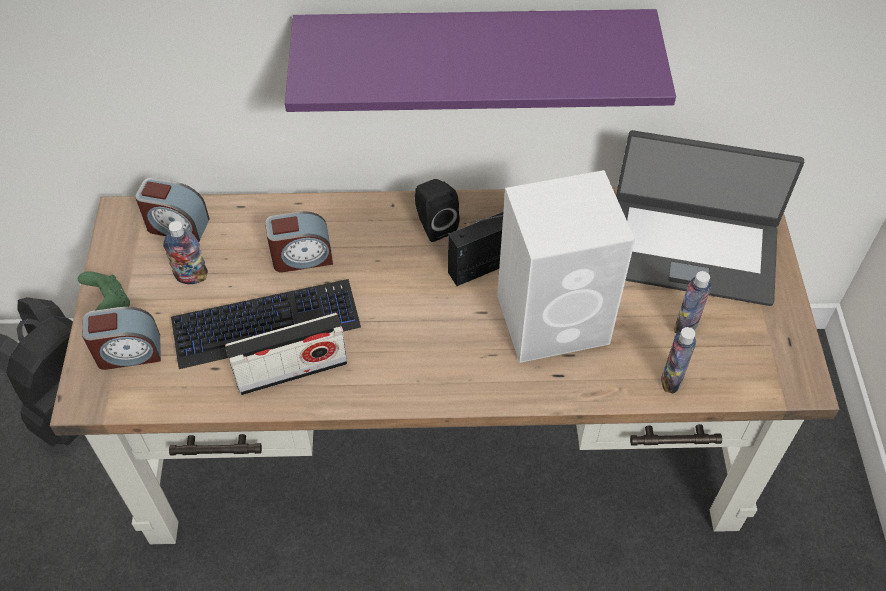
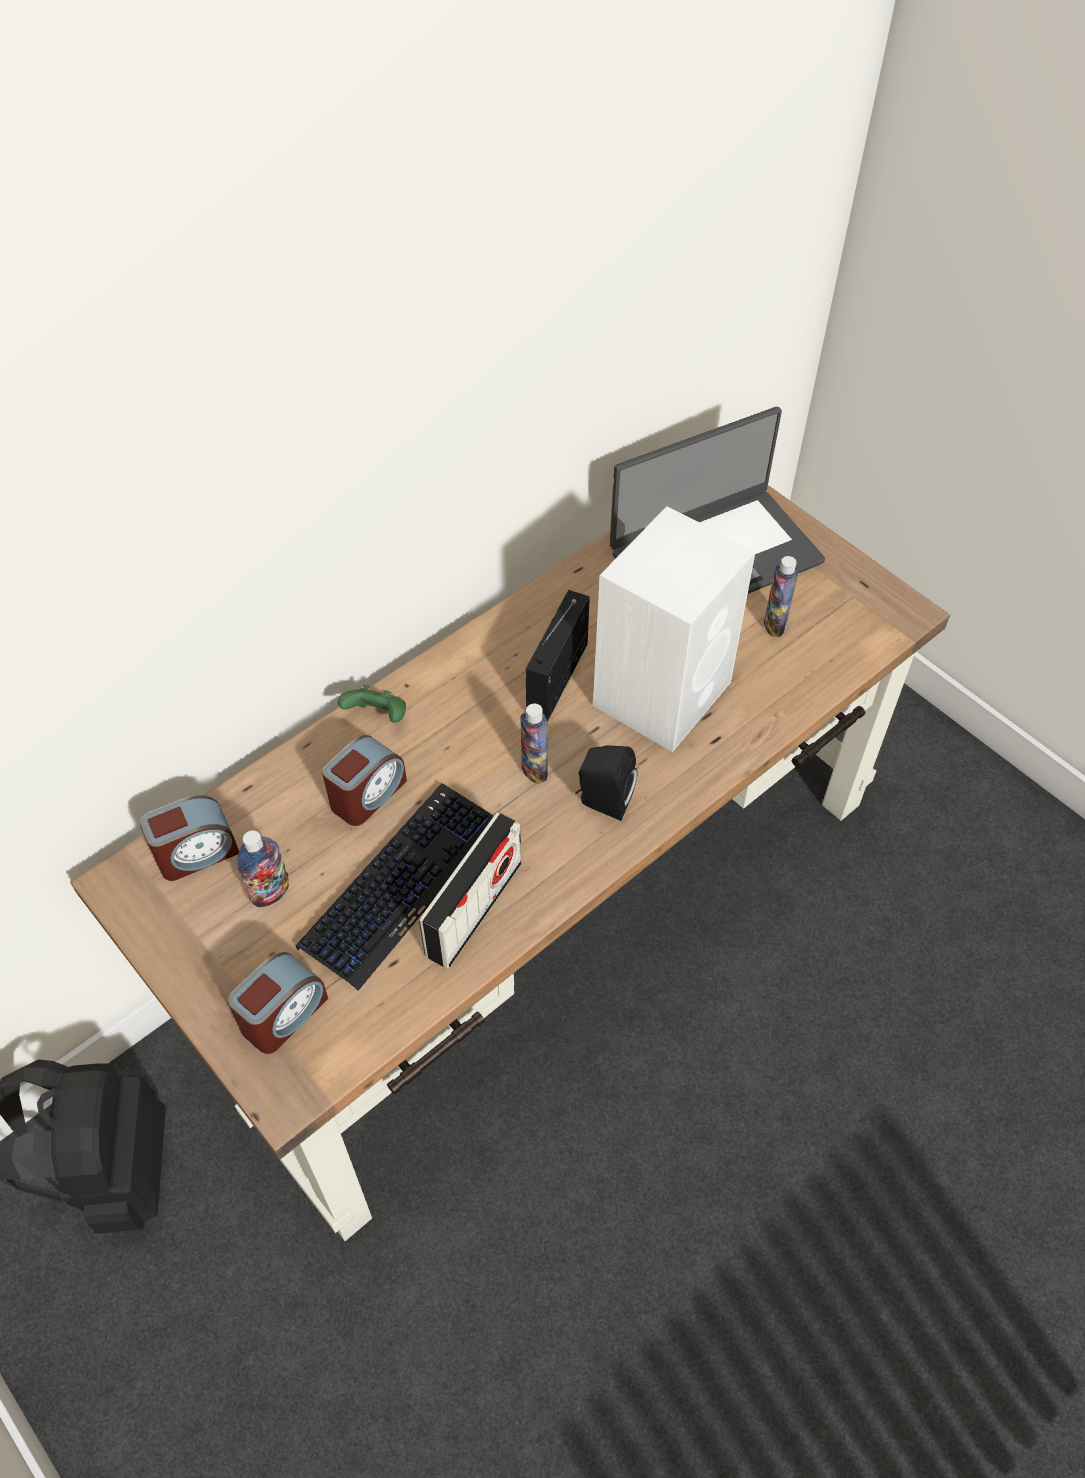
camera: 40 degrees left, 0 degrees up
(110, 304) = (208, 982): green game controller -> green game controller (378, 716)
(434, 225) = (467, 678): black speaker -> black speaker (602, 801)
(474, 52) = (445, 463): purple shelf -> none
(671, 380) = (808, 679): bottle -> bottle (534, 769)

